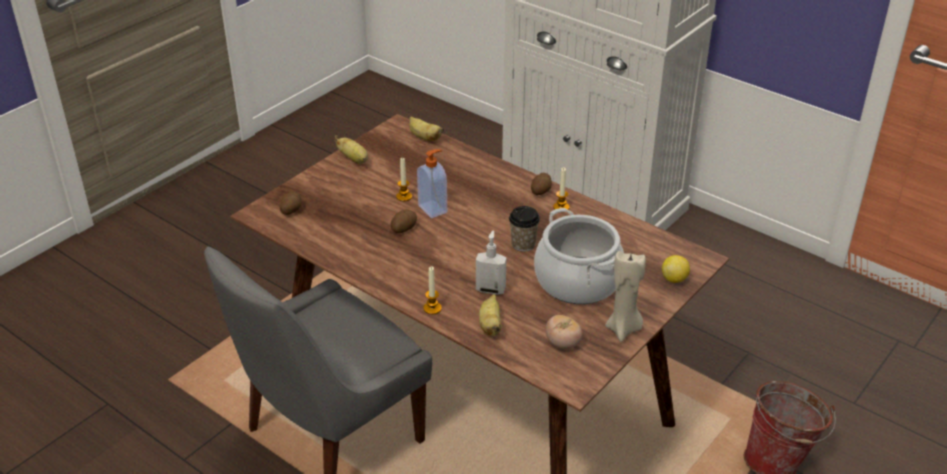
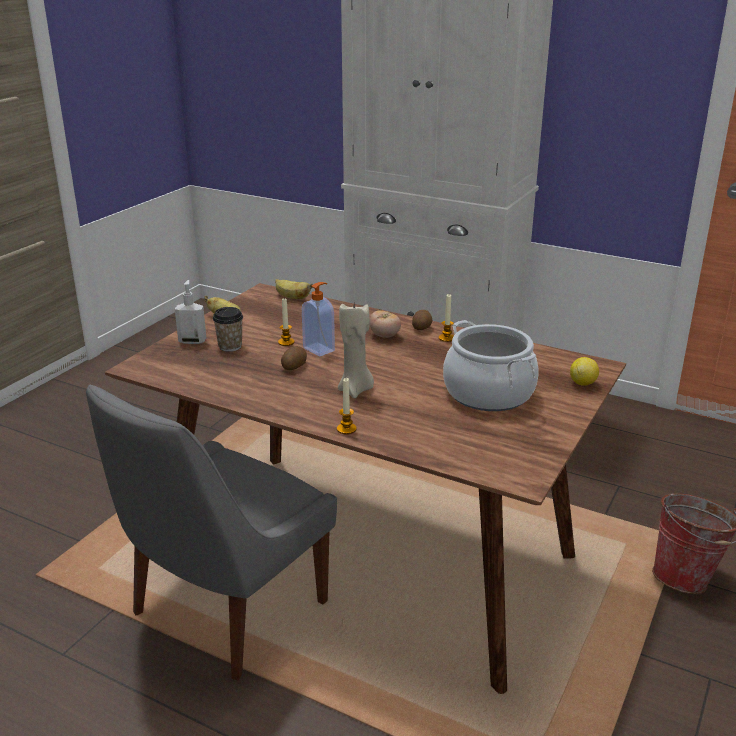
camera: 10 degrees left, 10 degrees down
(291, 210) = (171, 362): potato -> none
(490, 289) = (402, 407): soap dispenser -> soap dispenser (192, 341)
(490, 325) = (414, 438): banana -> none
(523, 244) = (421, 369): cup -> cup (230, 346)
(562, 343) = (496, 446): tomato -> tomato (384, 336)
(624, 329) = (553, 427): beige candle -> beige candle (356, 390)

